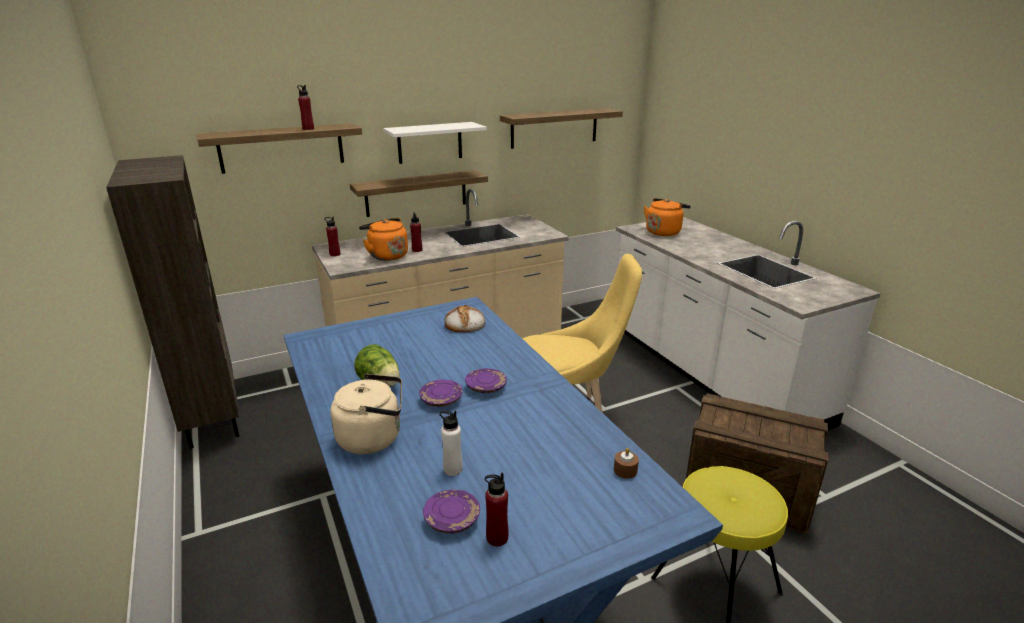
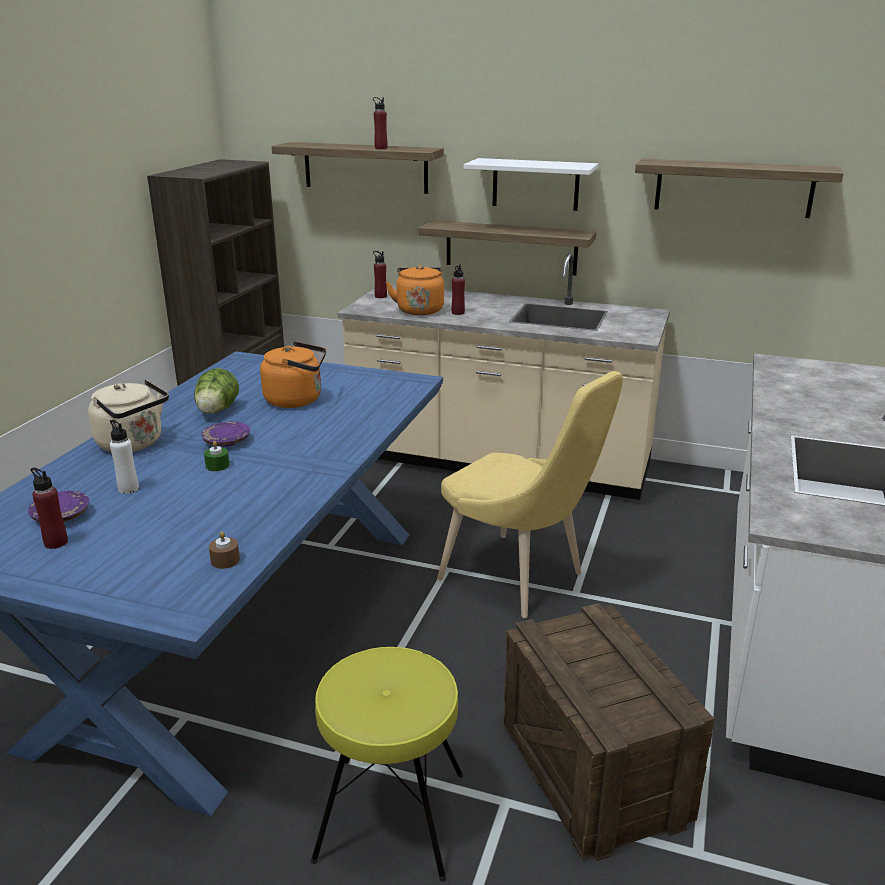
camera: 45 degrees right, 0 degrees up
(464, 324) = (376, 394): bread -> none
(475, 418) = (217, 465): none -> green candle
(486, 387) = (276, 449): purple plate -> none
(664, 232) = (811, 378): orange kettle -> orange kettle (297, 400)

